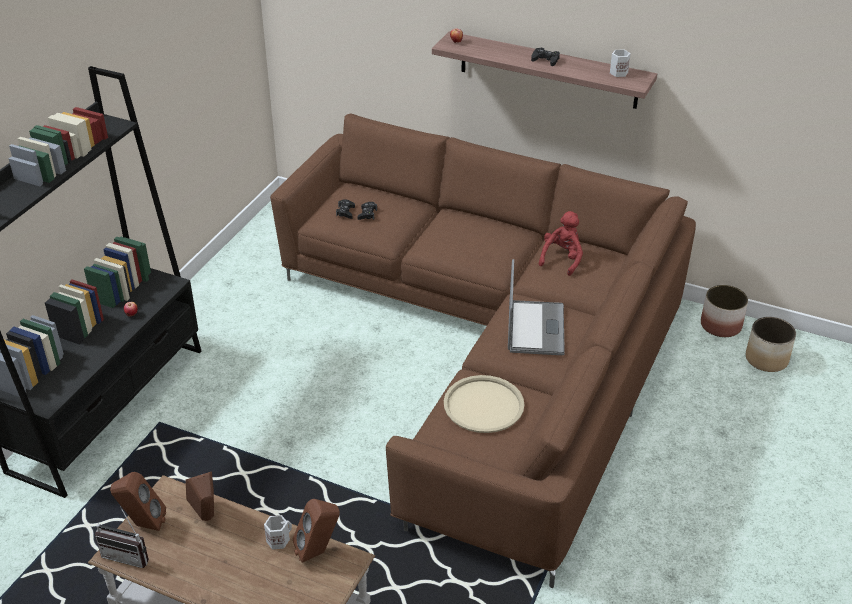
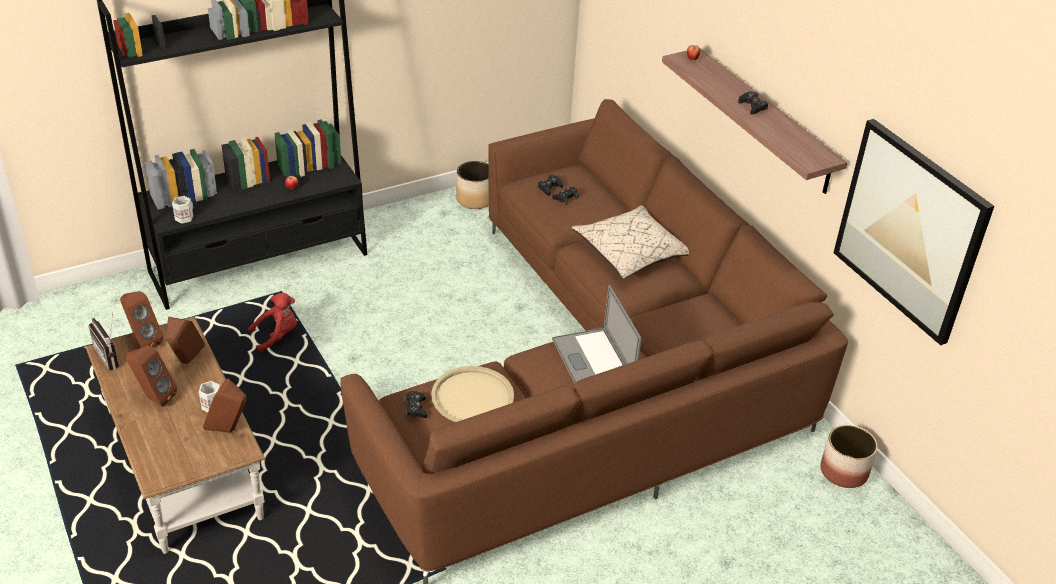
camera: 35 degrees right, 0 degrees up
(216, 566) = (154, 398): none -> brown speaker
(452, 439) = (416, 408): none -> black game controller
(465, 233) = (631, 253): none -> beige pillow
(535, 328) = (593, 360): laptop -> laptop turned 120 degrees clockwise
(562, 259) = (692, 317): red plush toy -> red plush toy (277, 336)
(618, 72) = (807, 145): white mug -> white mug (184, 217)
(740, 105) = (910, 230): none -> picture
(766, 359) = (854, 527): planter -> planter (474, 199)

